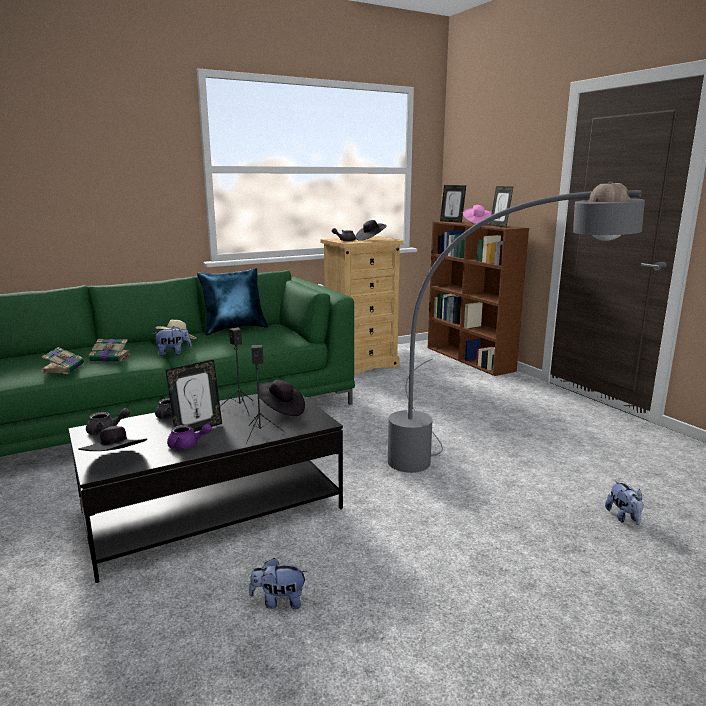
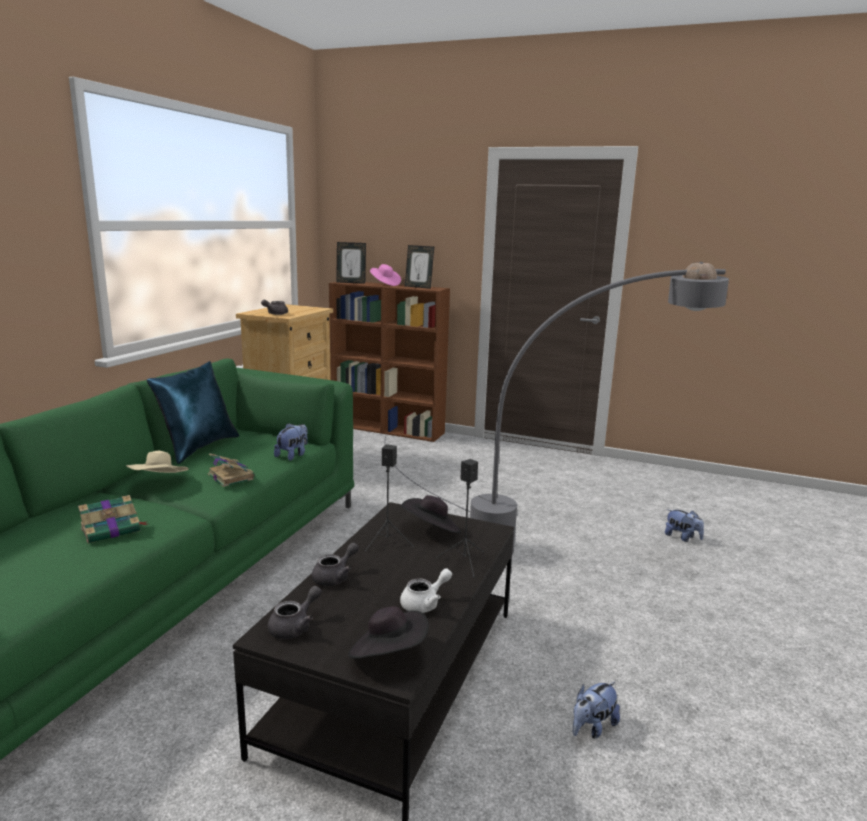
camera: 40 degrees left, 0 degrees up
(64, 368) = (68, 566): book -> book (230, 476)
(173, 353) = (183, 499): plush toy -> plush toy (293, 455)
(187, 445) = (425, 603): purple teapot -> white teapot
(197, 429) = (394, 581): picture frame -> none
(370, 239) = (296, 309): black hat -> none

